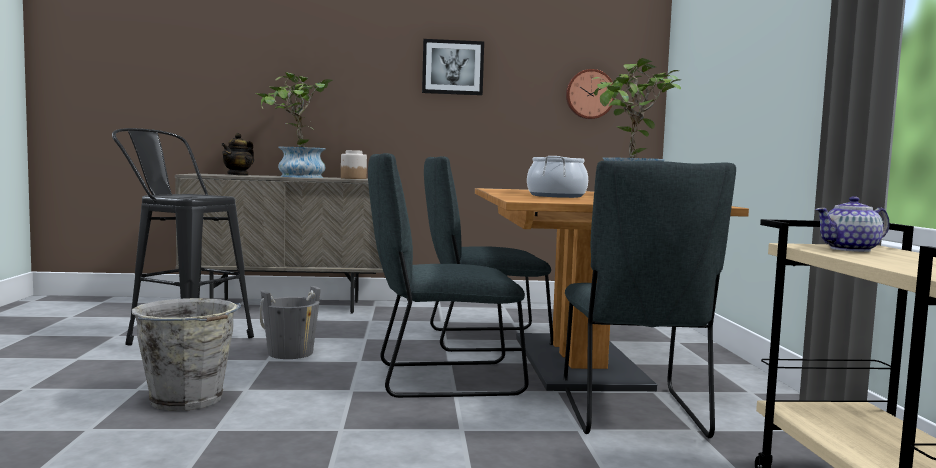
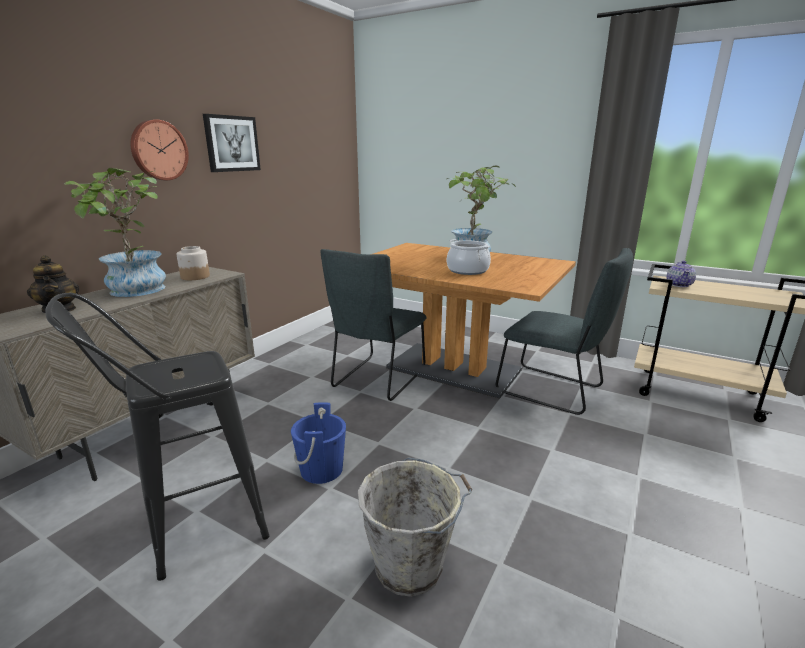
camera: 55 degrees left, 15 degrees up
(290, 353) = (321, 470): grey bucket -> blue bucket
(441, 379) = (452, 424): grey chair -> none
(589, 94) = (322, 162): wall clock -> wall clock (158, 150)

